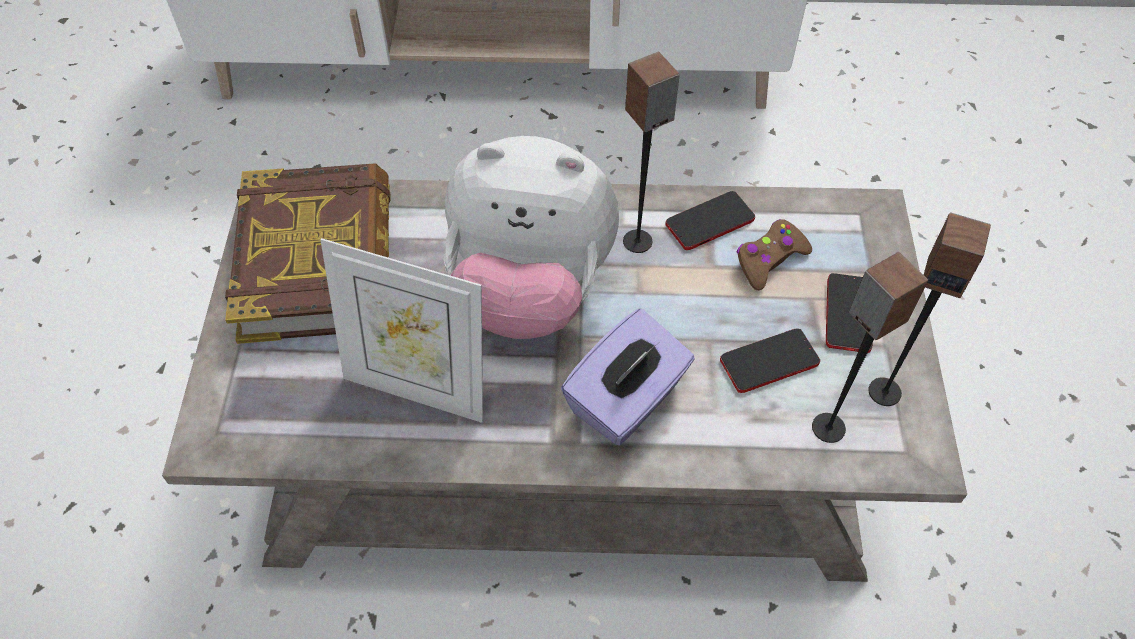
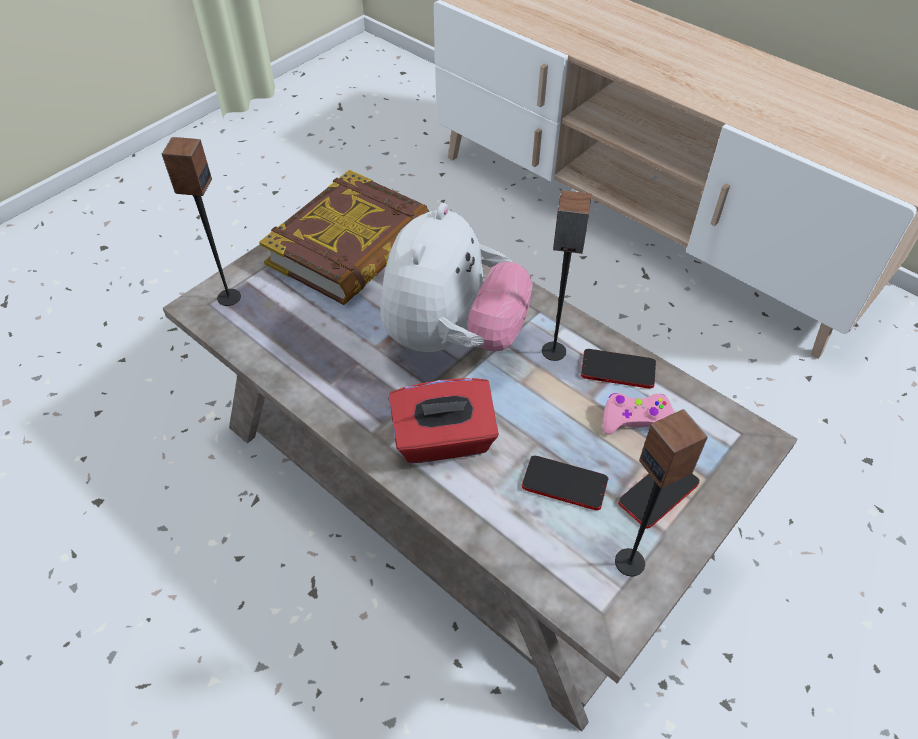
camera: 40 degrees right, 5 degrees down
(418, 387) = (331, 349): picture frame -> none
(529, 290) = (452, 337): plush toy -> plush toy turned 120 degrees counterclockwise
(627, 399) = (444, 441): purple tissue box -> red tissue box
(769, 259) = (636, 420): brown game controller -> pink game controller
(827, 428) = (560, 554): speaker -> speaker (228, 297)

